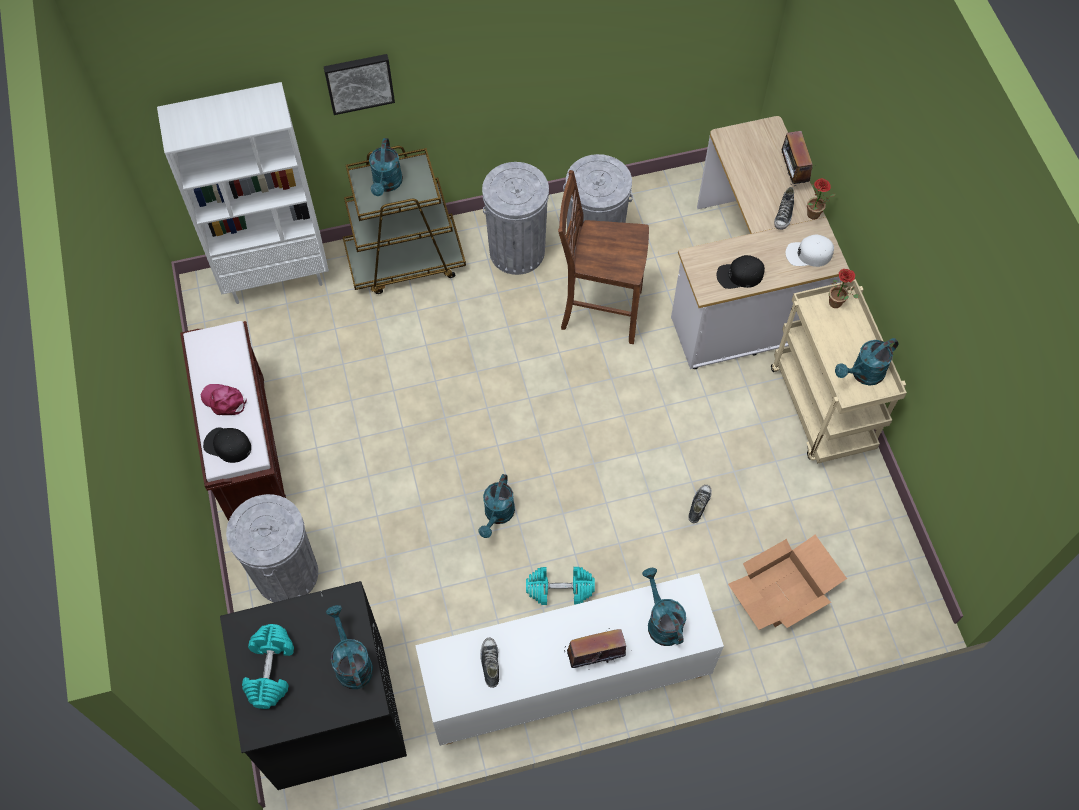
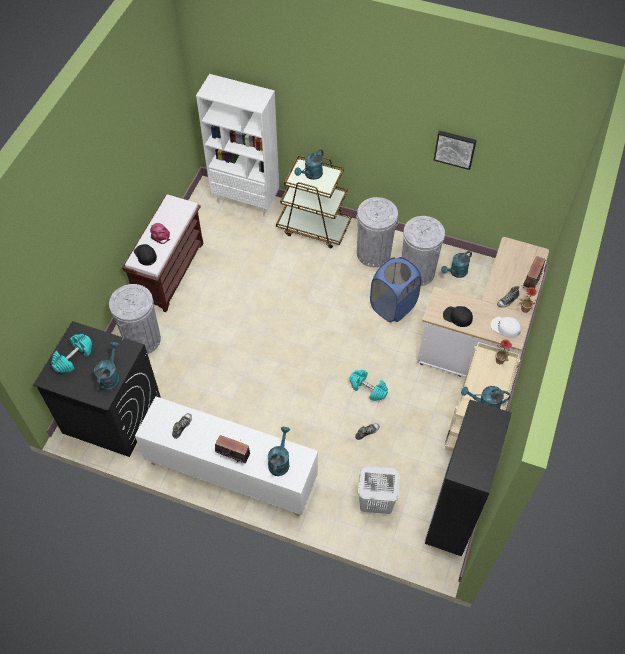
camera: 35 degrees right, 5 degrees down
(359, 82) = (316, 111): picture -> picture (455, 148)
(497, 515) = (261, 374): turquoise watering can -> turquoise watering can (456, 272)
(559, 590) = (262, 428): turquoise dumbbell -> turquoise dumbbell (367, 389)
(599, 310) = (393, 306): brown chair -> blue laundry basket
(782, 593) = (375, 503): cardboard box -> white laundry basket
(889, 553) = (451, 521): none -> black bookcase

